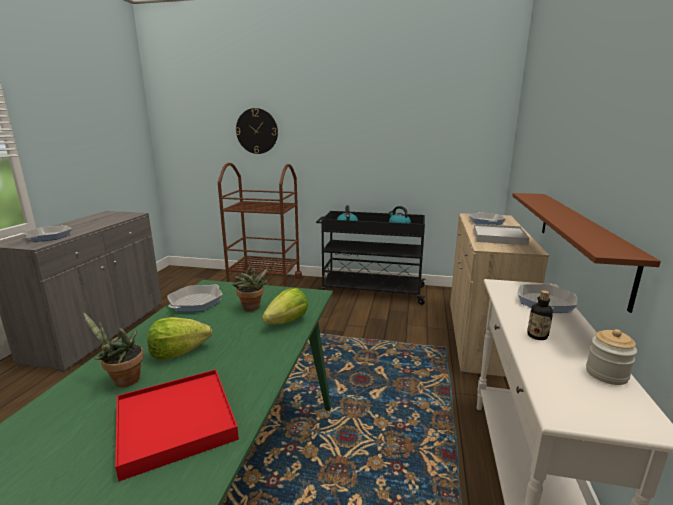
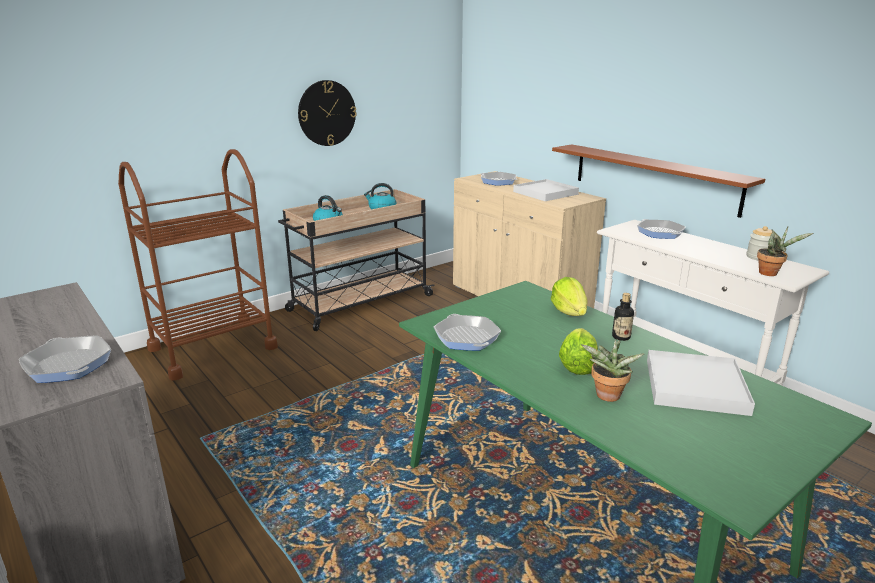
camera: 50 degrees left, 5 degrees up
(175, 423) = (695, 386): red tray -> white tray
(252, 308) = (520, 318): potted plant -> potted plant (770, 273)
(257, 131) = (138, 99): wall clock -> wall clock (327, 113)
(370, 291) = (359, 303): black cart -> beige cart
(537, 336) = (702, 252): bottle -> bottle (621, 337)

